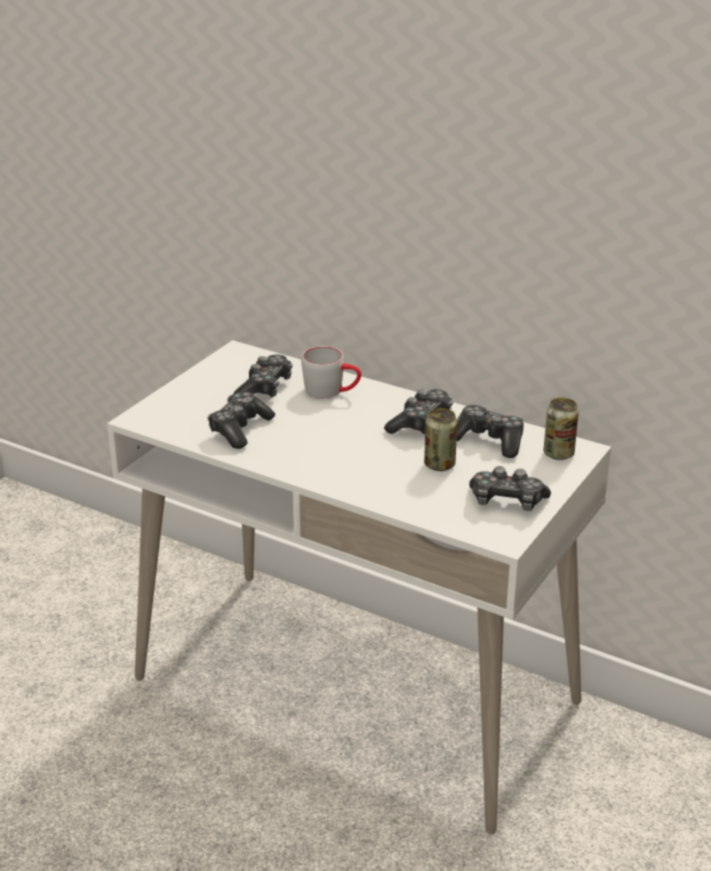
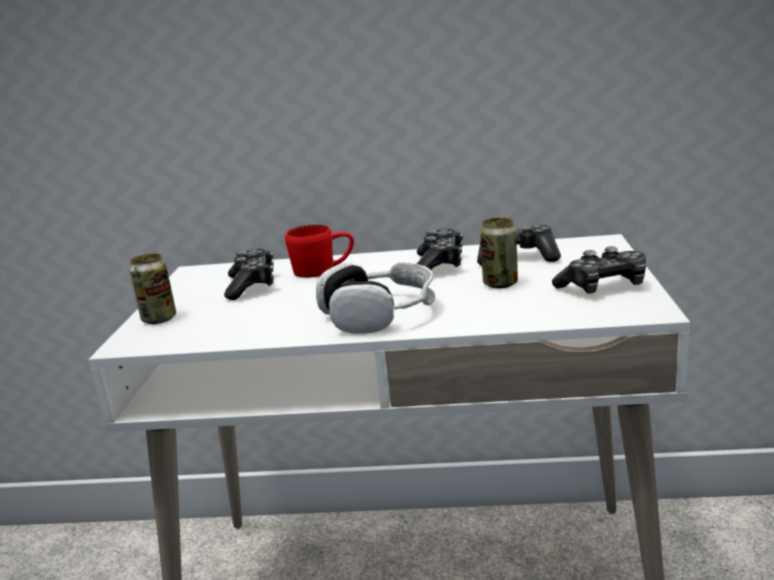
camera: 25 degrees left, 10 degrees down
(239, 429) = (259, 318): game controller -> none
(322, 460) = (380, 314): none -> headphones
(332, 391) = (323, 269): grey mug -> red mug
(558, 454) = (589, 248): can -> can (159, 319)

